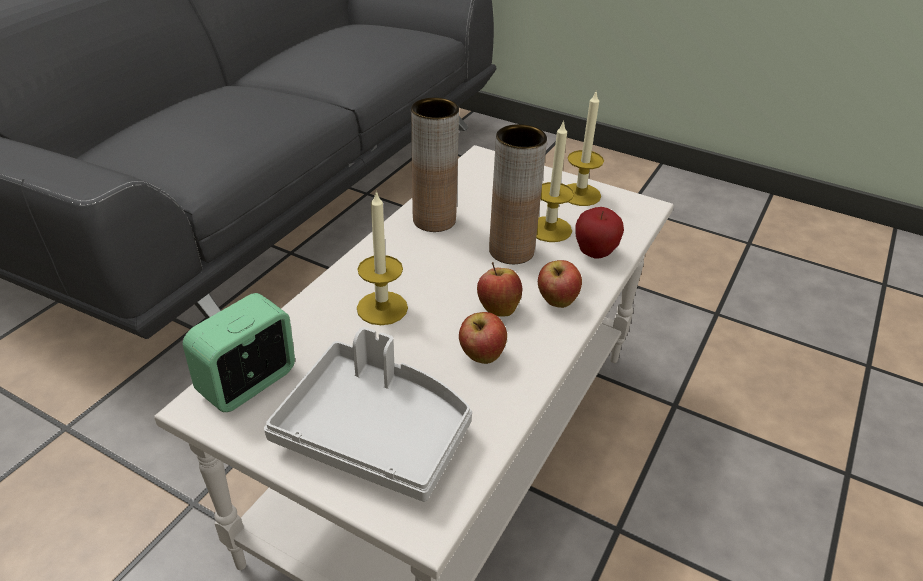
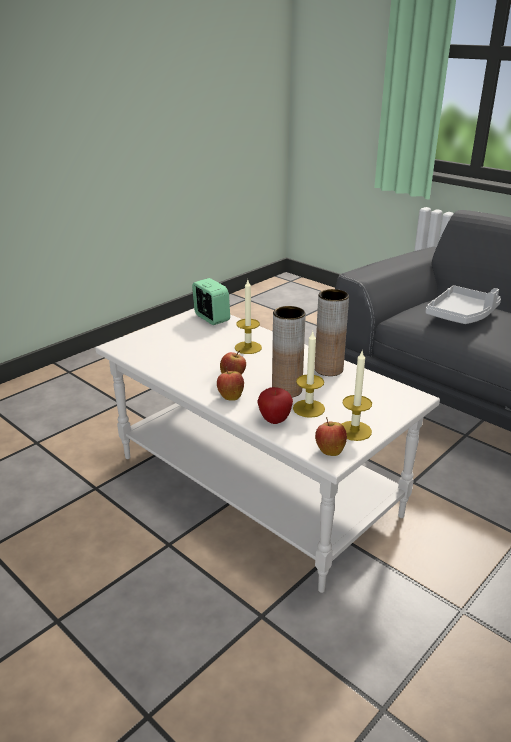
camera: 105 degrees right, 10 degrees down
(375, 432) = (166, 340): grey tray -> grey tray (462, 315)
(481, 356) = (198, 368): apple -> apple (330, 450)

